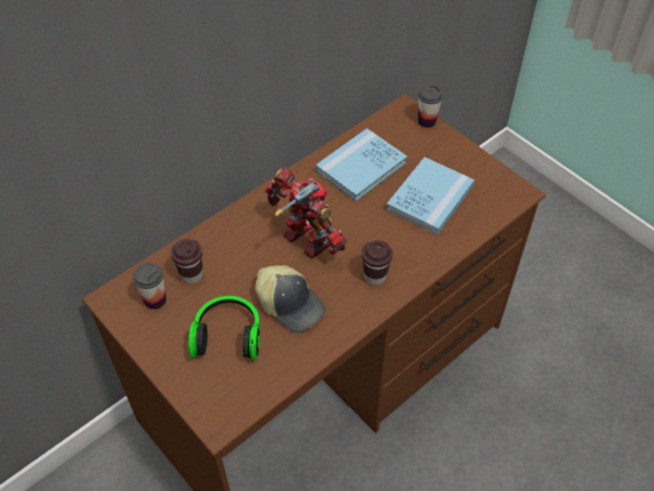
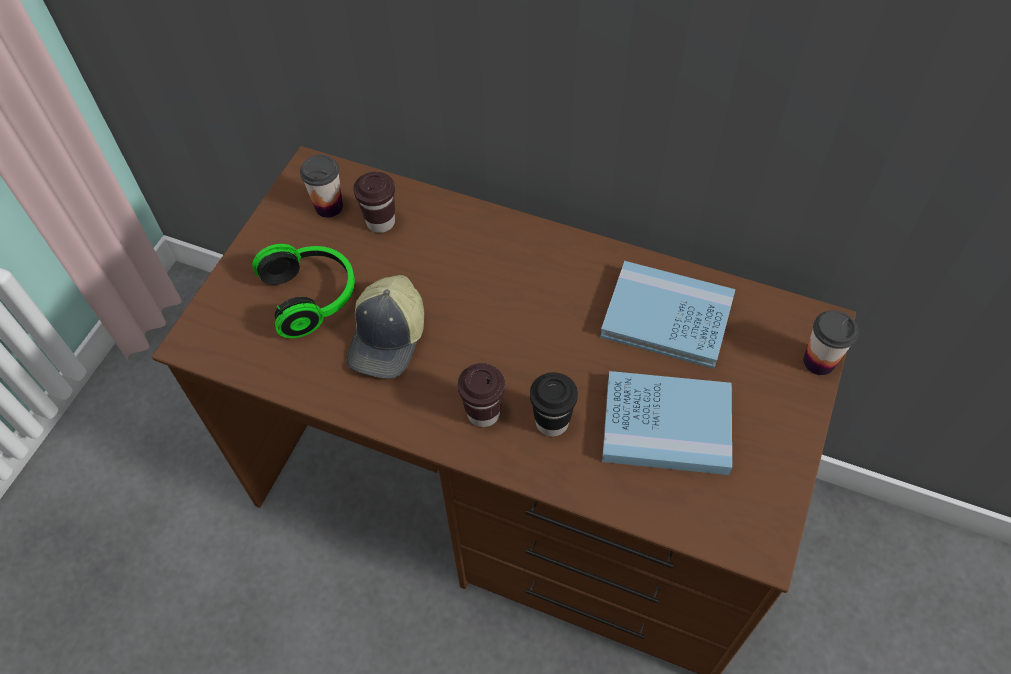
camera: 65 degrees right, 5 degrees up
(305, 242) = (495, 311): toy robot -> none
(399, 246) = (552, 422): none -> black cup

